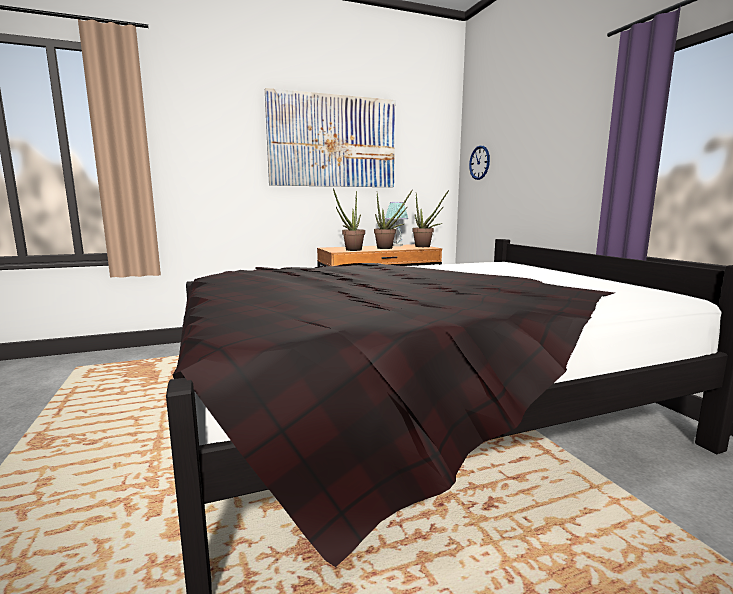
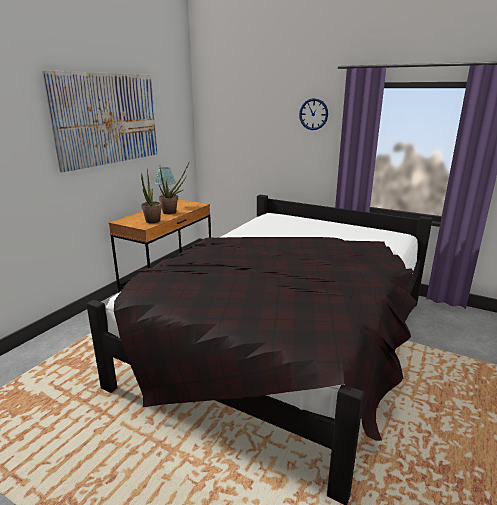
camera: 40 degrees left, 10 degrees up
(425, 246) = (193, 203): potted plant -> none
(479, 162) = (219, 128): wall clock -> wall clock (313, 114)

